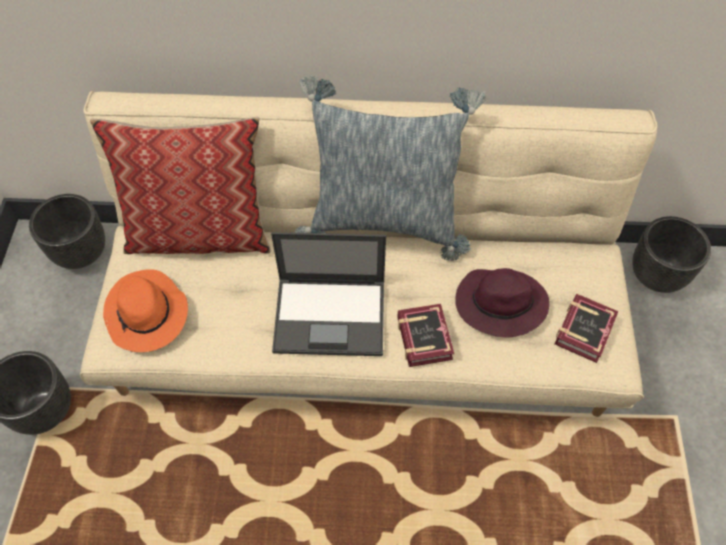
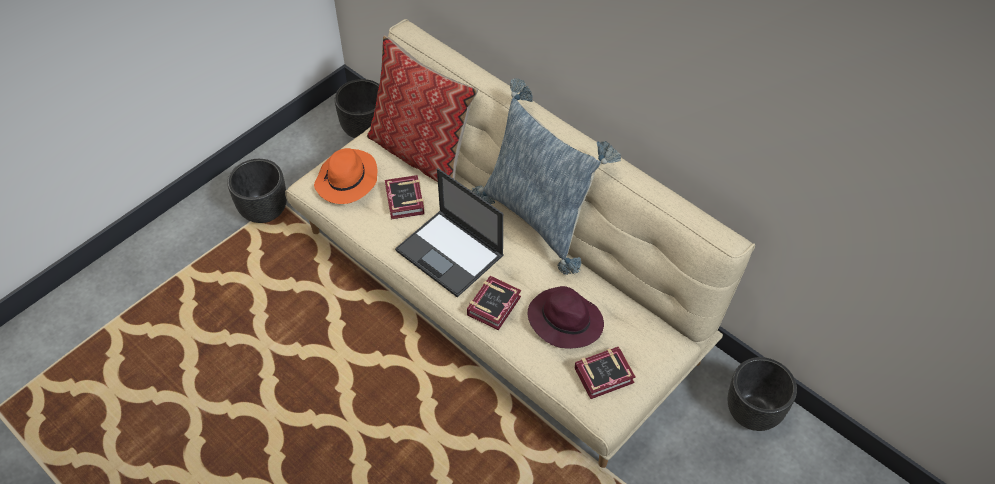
camera: 40 degrees right, 5 degrees down
(232, 296) = (404, 202): none -> book

